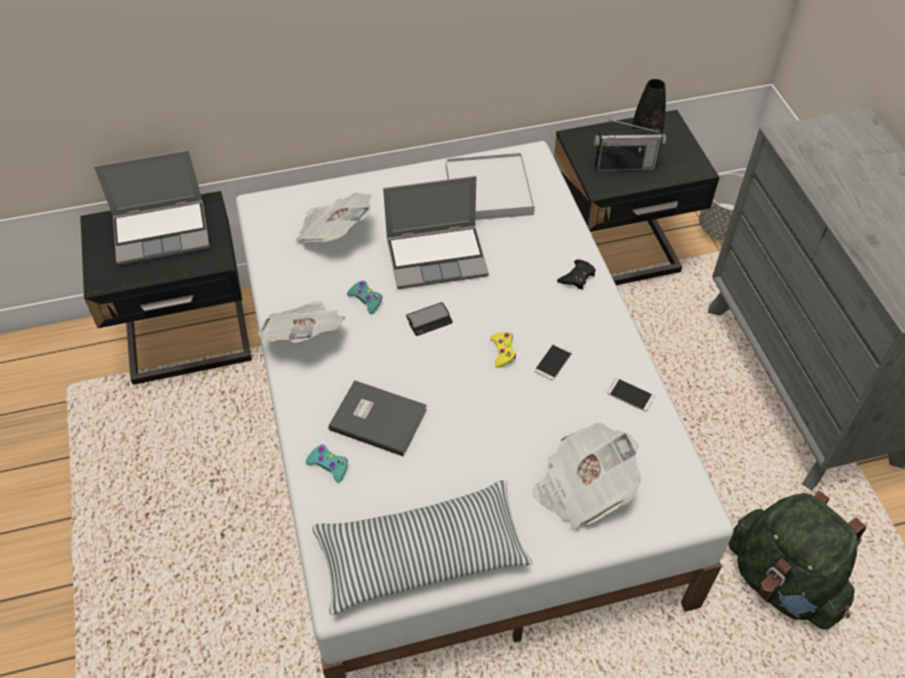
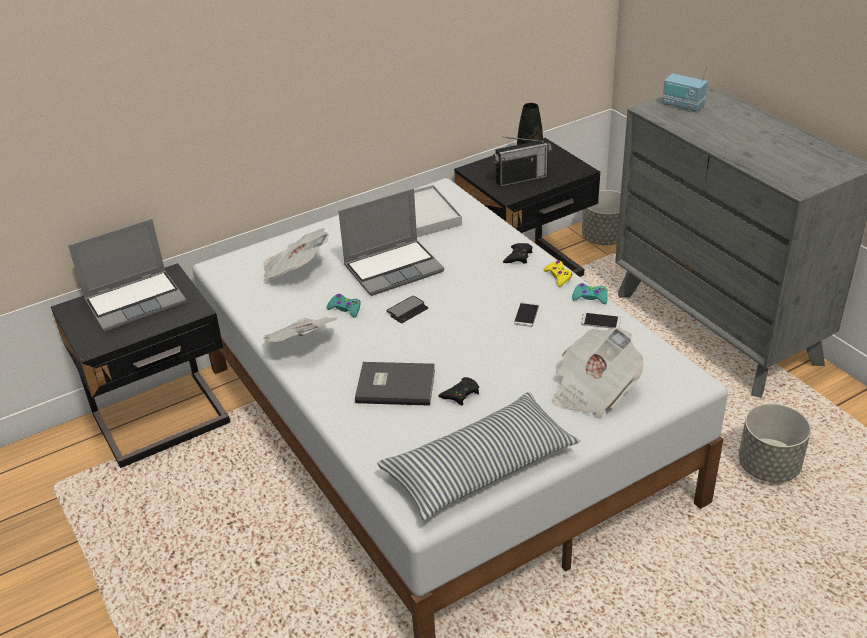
camera: 15 degrees left, 15 degrees down
(329, 465) = (367, 427): turquoise game controller -> turquoise game controller (590, 297)
(440, 451) = (460, 394): none -> black game controller
(503, 351) = (481, 317): yellow game controller -> yellow game controller (558, 276)
(782, 581) = (769, 466): green backpack -> grey planter
(828, 139) = (682, 106): none -> radio

